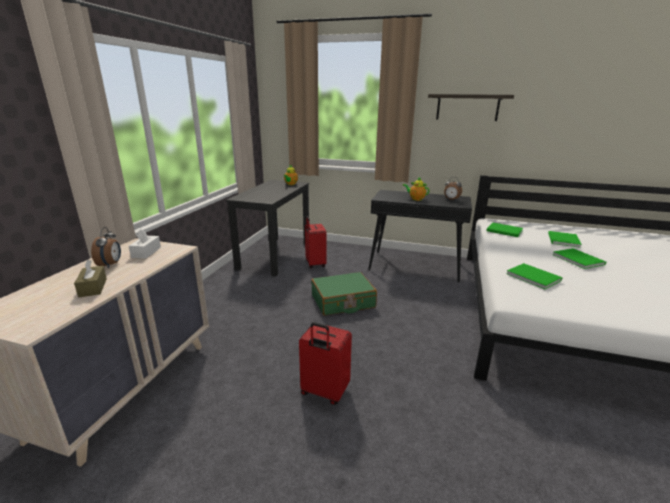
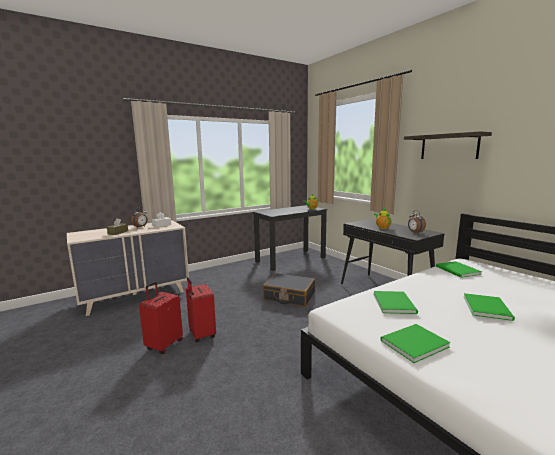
camera: 40 degrees right, 10 degrees down
(314, 264) = (307, 270): red suitcase -> red suitcase (164, 345)
(343, 301) = (289, 296): green suitcase -> black suitcase
(562, 240) = (514, 292): green book -> green book (412, 343)

